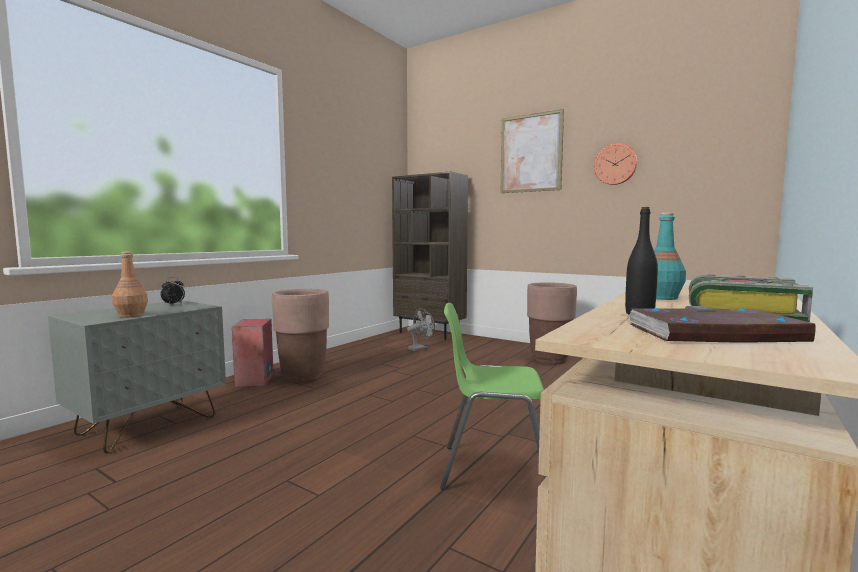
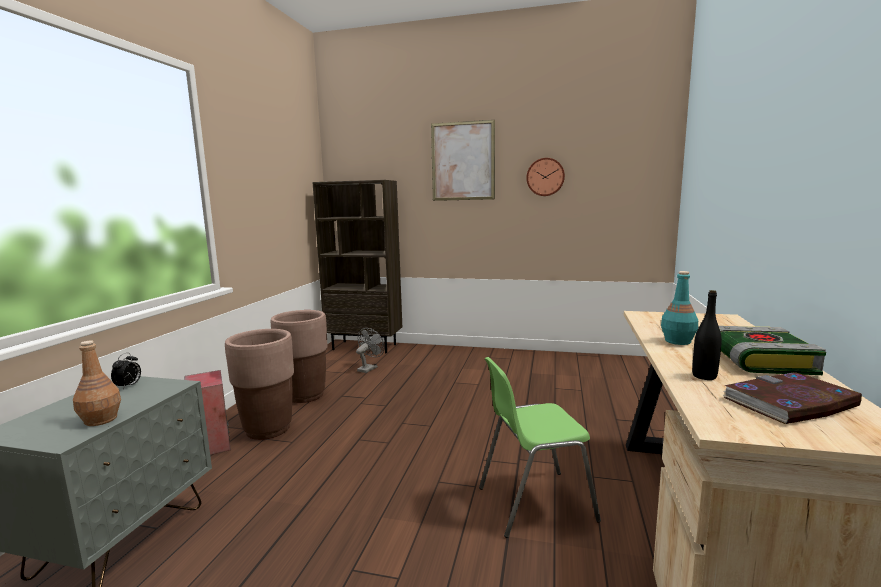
camera: 20 degrees left, 5 degrees up
(549, 360) = (499, 365): brown planter -> brown planter (304, 395)

